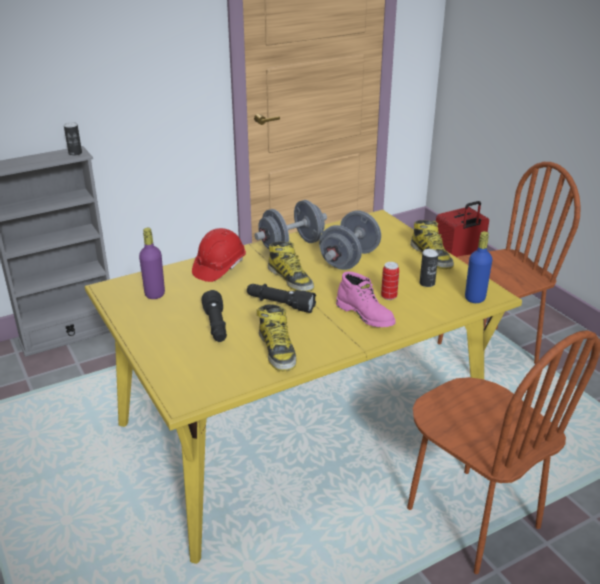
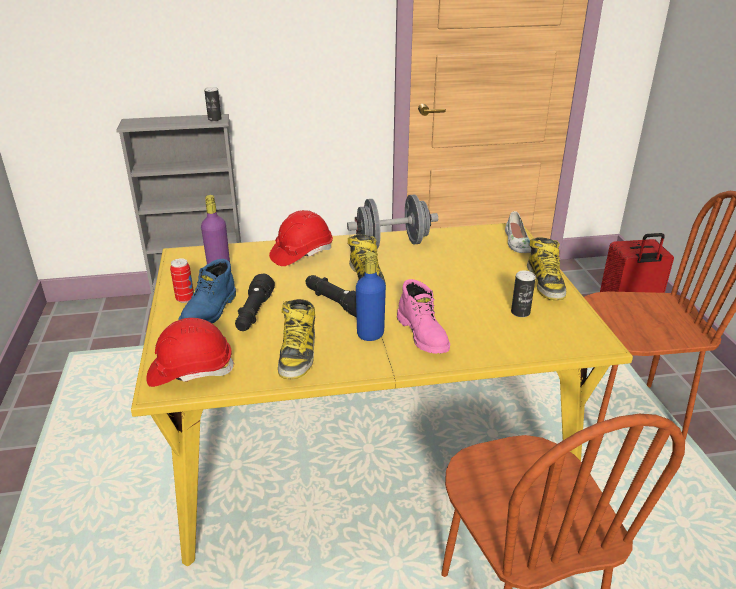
camera: 20 degrees right, 0 degrees up
(176, 332) = (210, 311): none -> blue boot
(198, 383) = (190, 371): none -> red hard hat
(349, 259) = (446, 269): grey dumbbell -> none
(389, 297) = (464, 319): can -> can (185, 299)
(390, 227) = (516, 242): none -> white shoe
(475, 298) = (569, 342): blue bottle -> blue bottle (370, 334)

